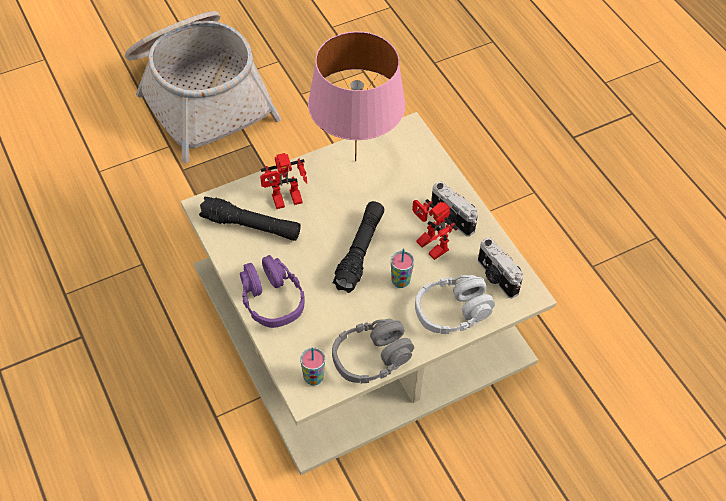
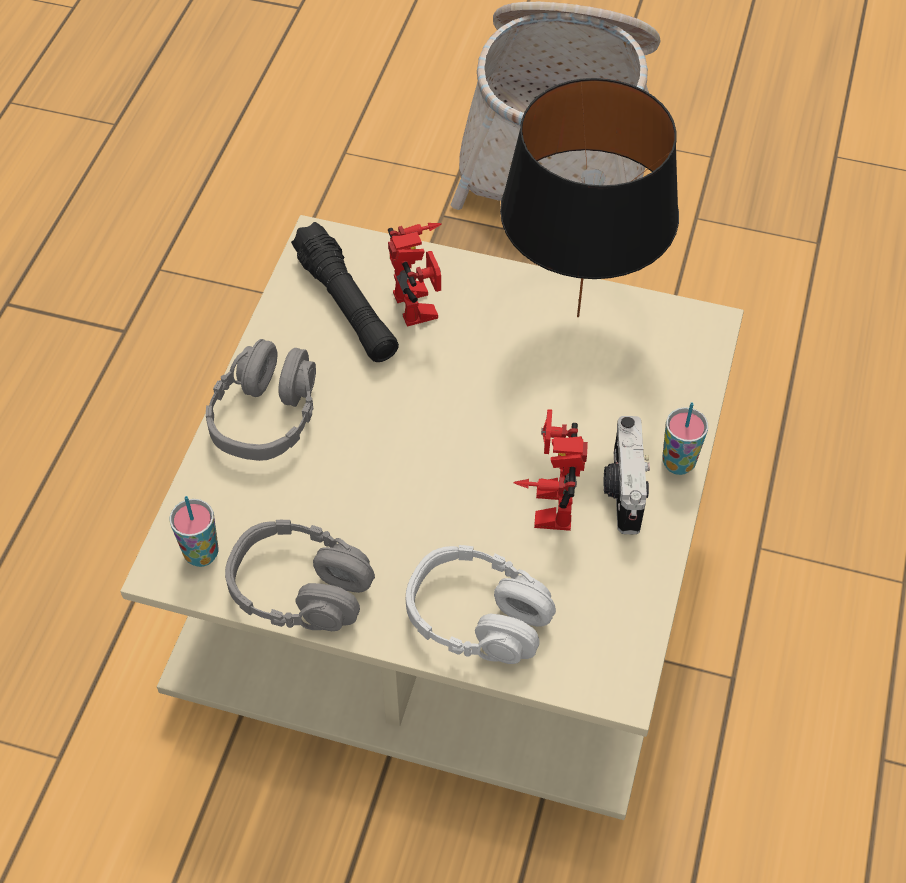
camera: 45 degrees right, 0 degrees up
(272, 299) = (266, 415): purple headphones -> grey headphones
(285, 202) = (423, 306): toy robot -> toy robot turned 135 degrees counterclockwise
(354, 161) = (576, 315): pink table lamp -> black table lamp
(360, 251) = (445, 440): black flashlight -> none
(400, 281) = (454, 520): cup -> cup (678, 463)
(496, 277) = (595, 621): camera -> none

